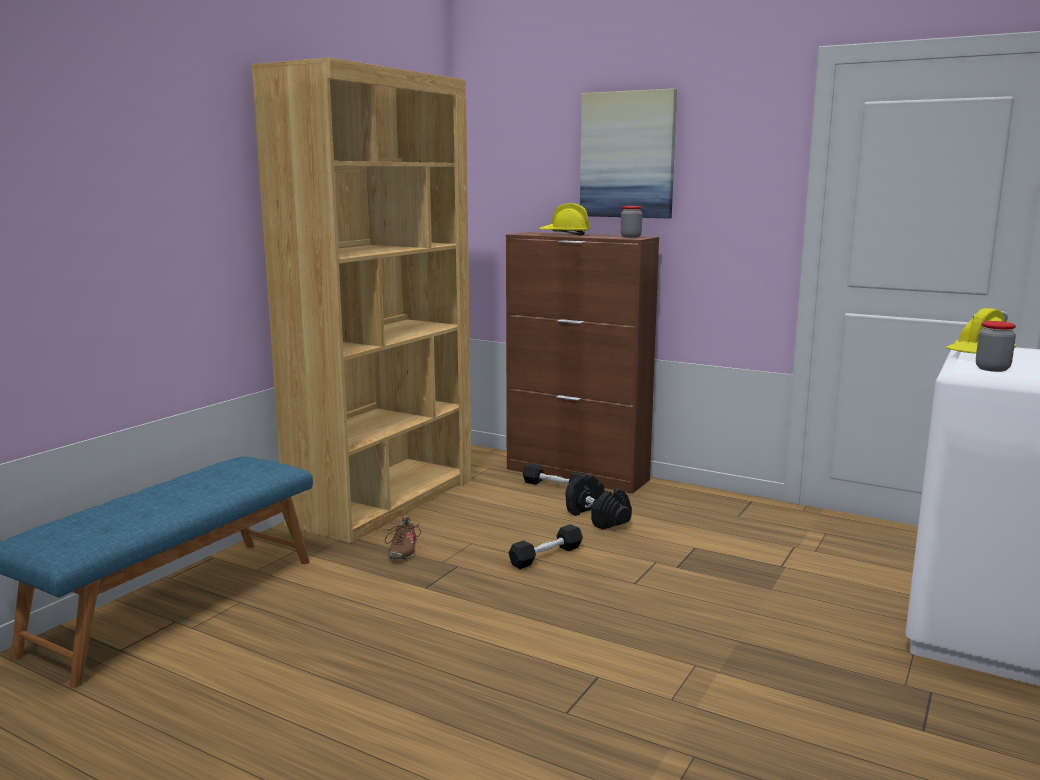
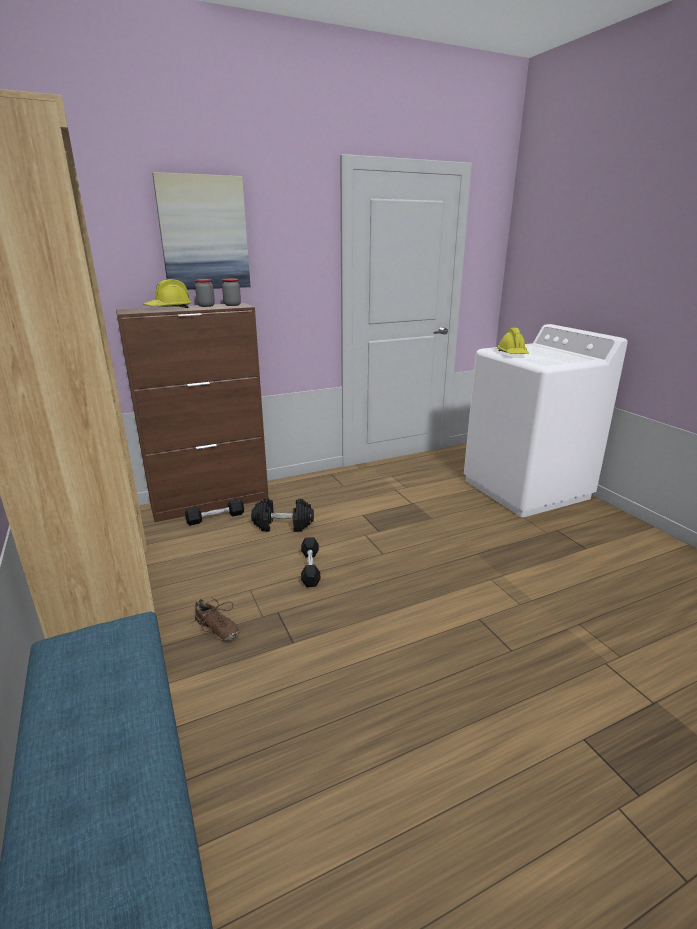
camera: 55 degrees left, 10 degrees up
(992, 369) = (544, 360): jar -> jar (206, 306)

